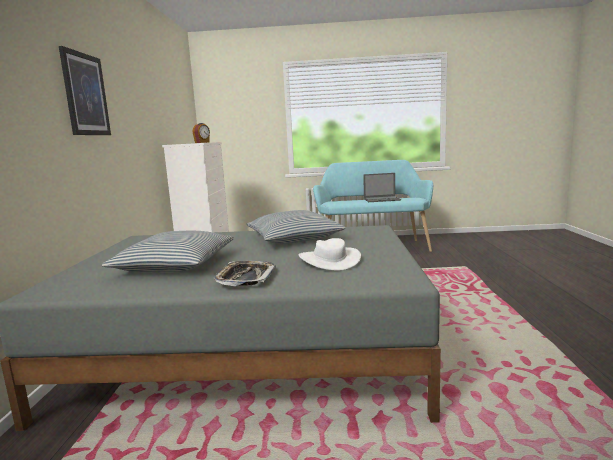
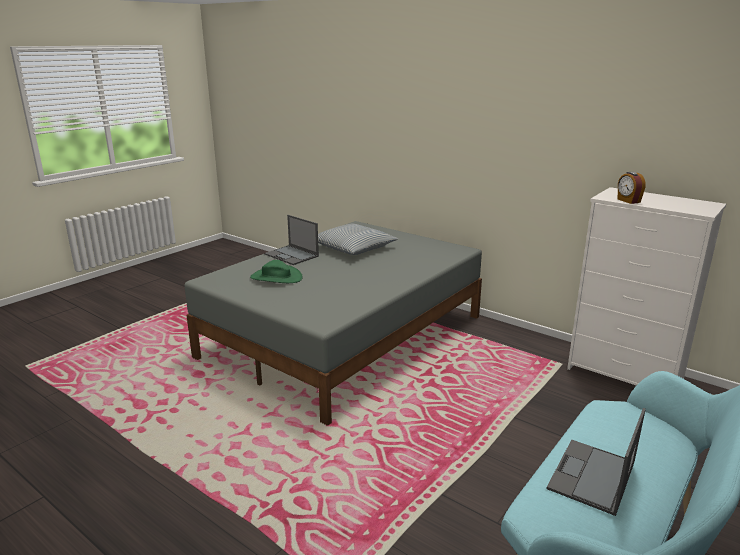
camera: 125 degrees right, 10 degrees up
(85, 94) = (471, 122): picture -> none
(245, 278) = (292, 255): tray -> laptop
(294, 238) = (354, 286): pillow -> none
(329, 260) = (276, 277): white hat -> green hat

